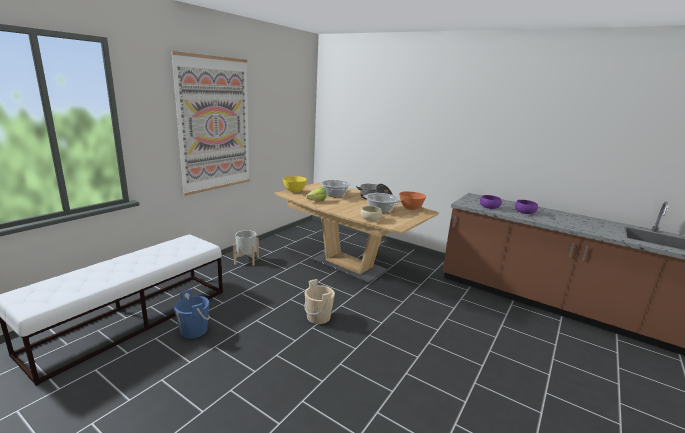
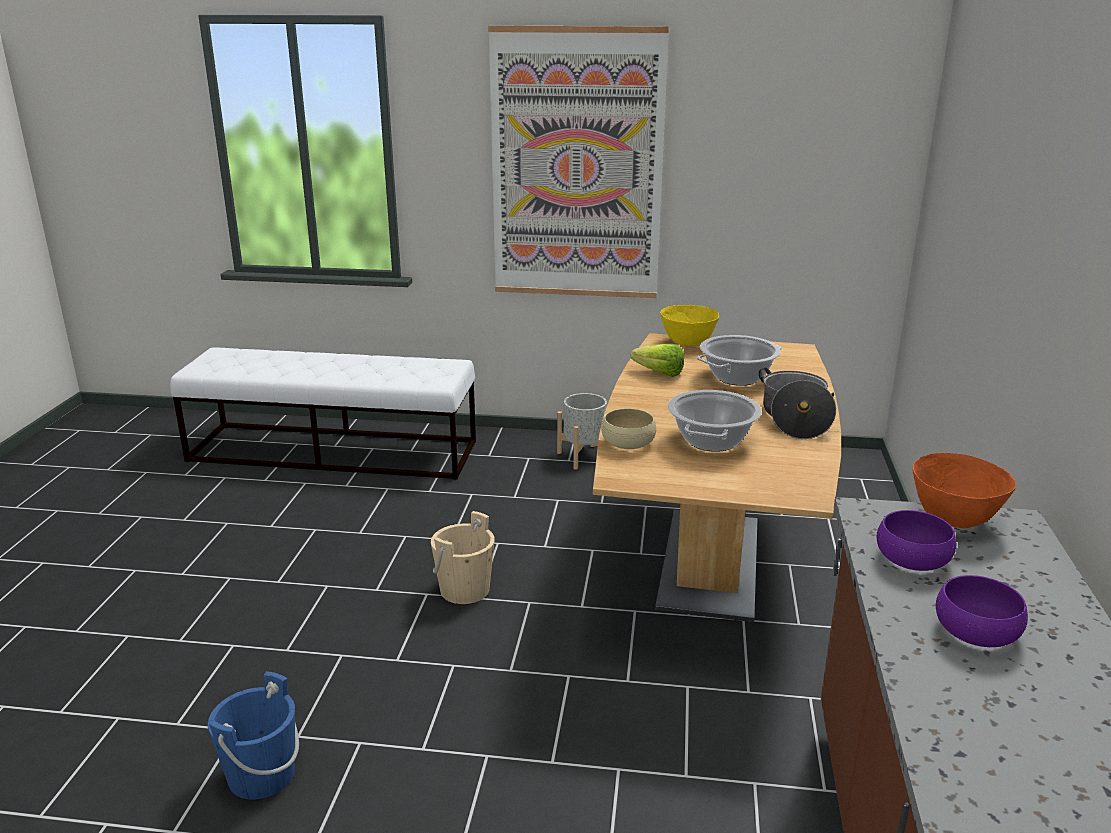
camera: 65 degrees right, 5 degrees up
(194, 330) = (340, 499): blue bucket -> blue bucket (261, 775)
(411, 208) = (792, 472): orange bowl -> orange bowl (953, 520)

